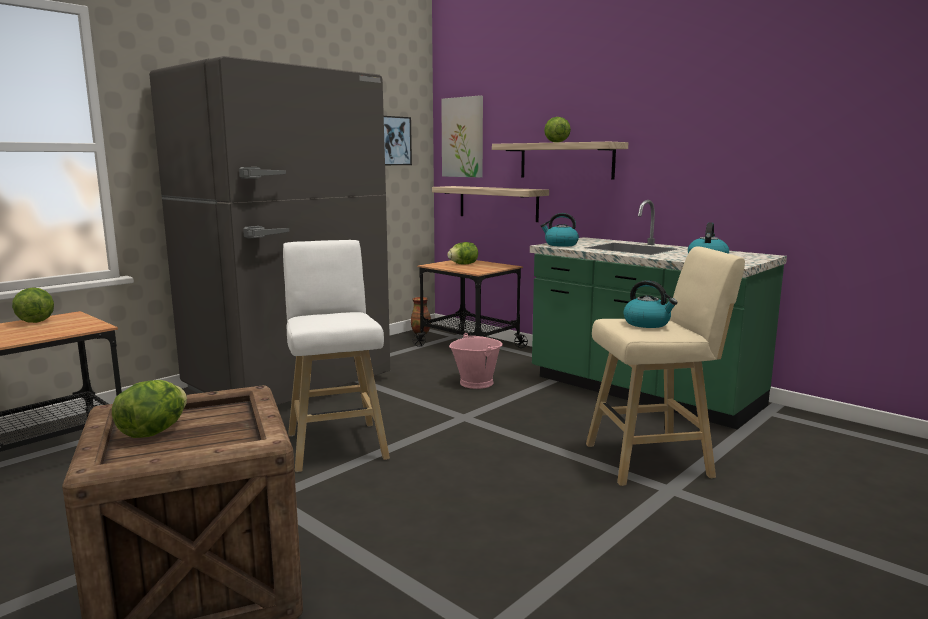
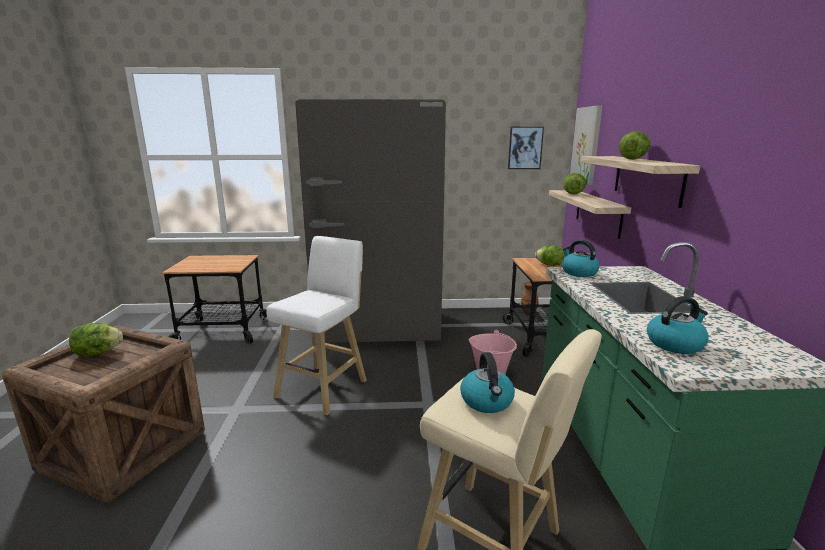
camera: 45 degrees right, 5 degrees up
(36, 321) = (228, 258): lettuce -> lettuce (573, 193)

